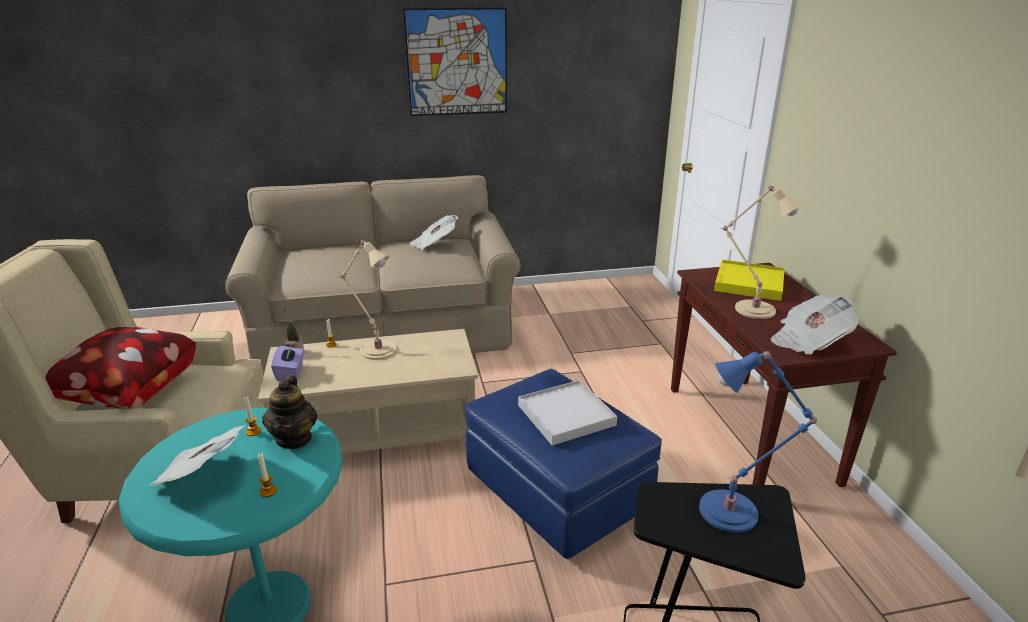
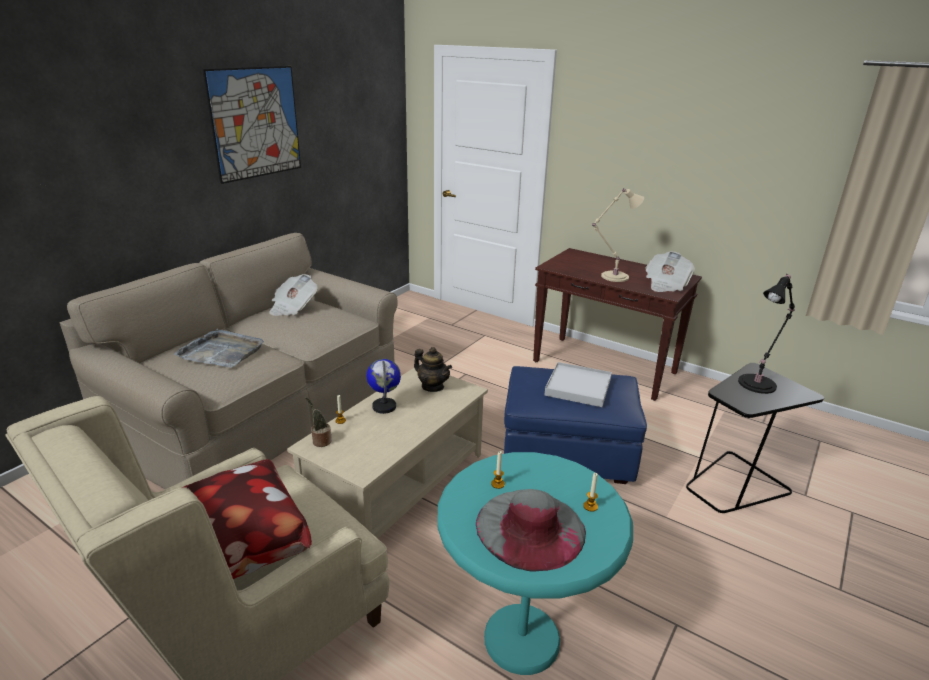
camera: 45 degrees left, 0 degrees up
(203, 475) = (530, 528): newspaper -> grey hat
(290, 373) = (350, 456): purple tissue box -> none
(294, 438) = (533, 470): teapot -> teapot (432, 386)
(332, 260) = (222, 352): none -> grey tray
(376, 349) = (384, 406): beige table lamp -> globe
(733, 512) = (758, 383): blue table lamp -> black table lamp
(749, 283) = (584, 263): yellow tray -> none

